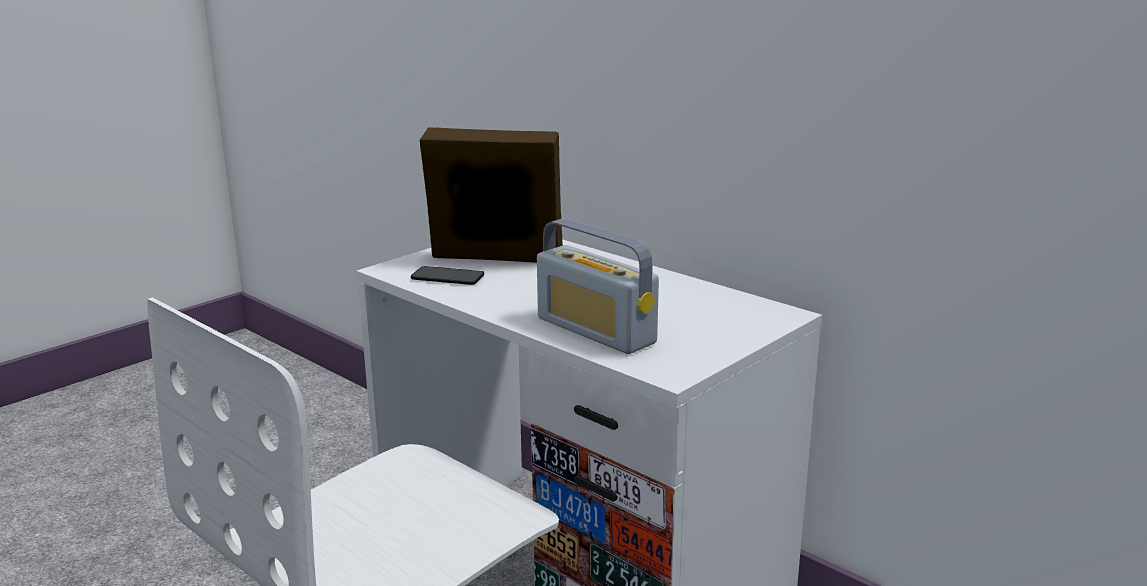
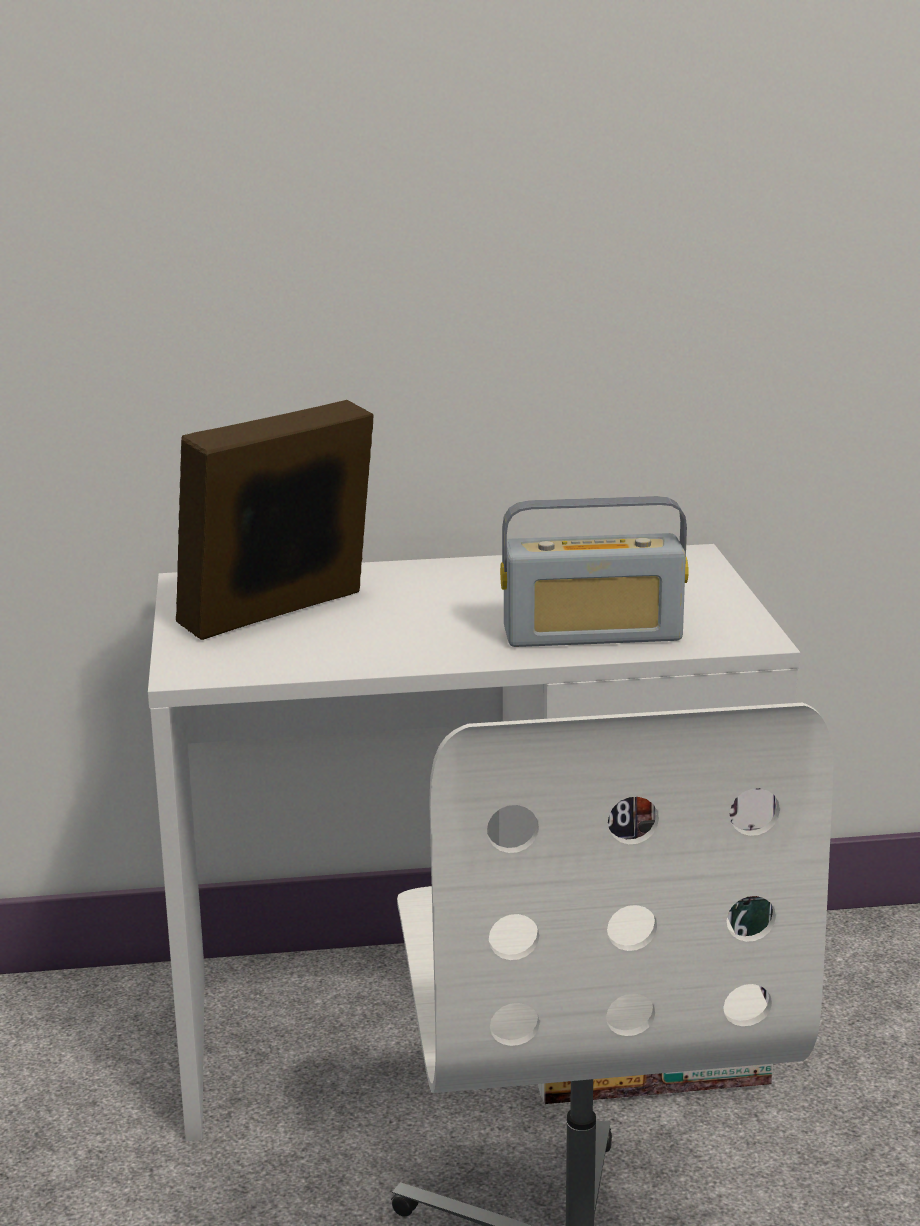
camera: 50 degrees left, 0 degrees up
(447, 277) = (288, 652): phone -> none

